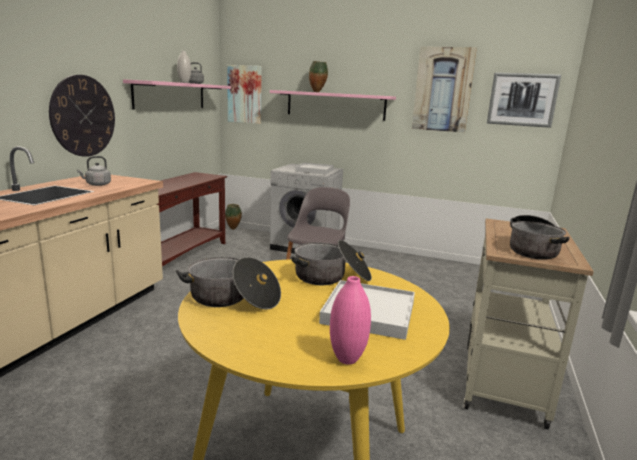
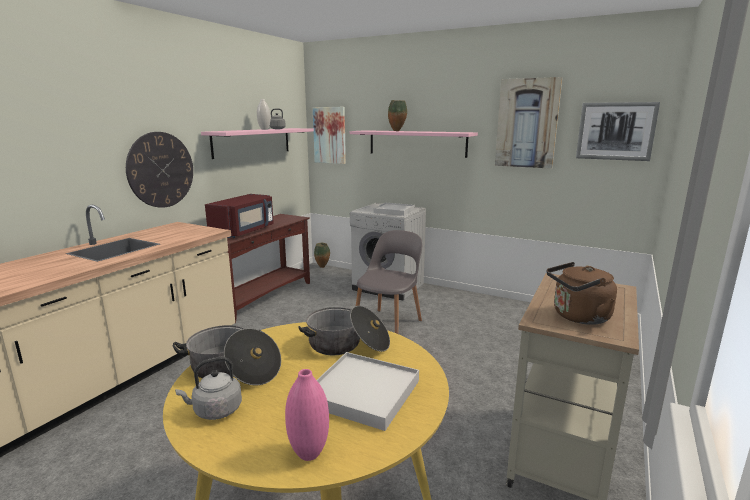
camera: 10 degrees right, 0 degrees up
(97, 184) = (167, 236): grey kettle -> grey kettle (215, 411)
(165, 186) = (244, 231): none -> red microwave
(532, 249) = (578, 317): cooking pot -> brown kettle

